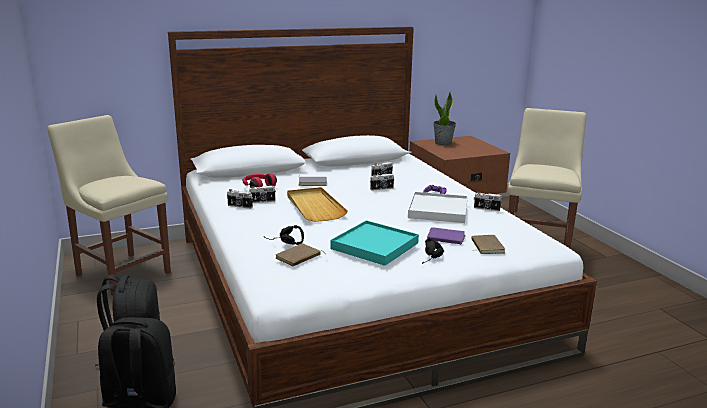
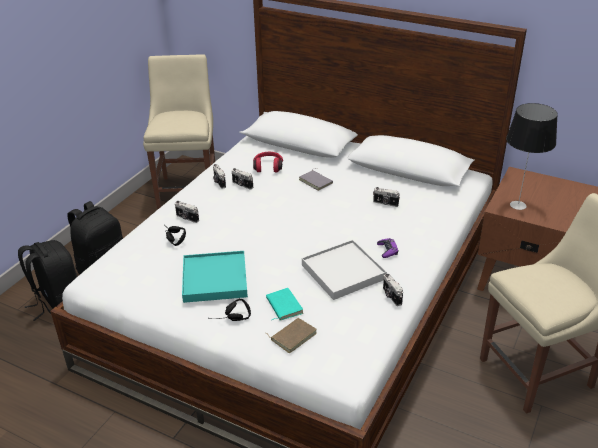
camera: 50 degrees right, 15 degrees up
(299, 257) = (152, 258): brown book -> none
(314, 207) = (260, 211): beige tray -> none
(382, 189) = (353, 219): camera -> camera (187, 218)
(443, 143) = (539, 185): potted plant -> none
(445, 239) = (283, 306): purple book -> turquoise book
(453, 152) = (518, 205): none -> table lamp

